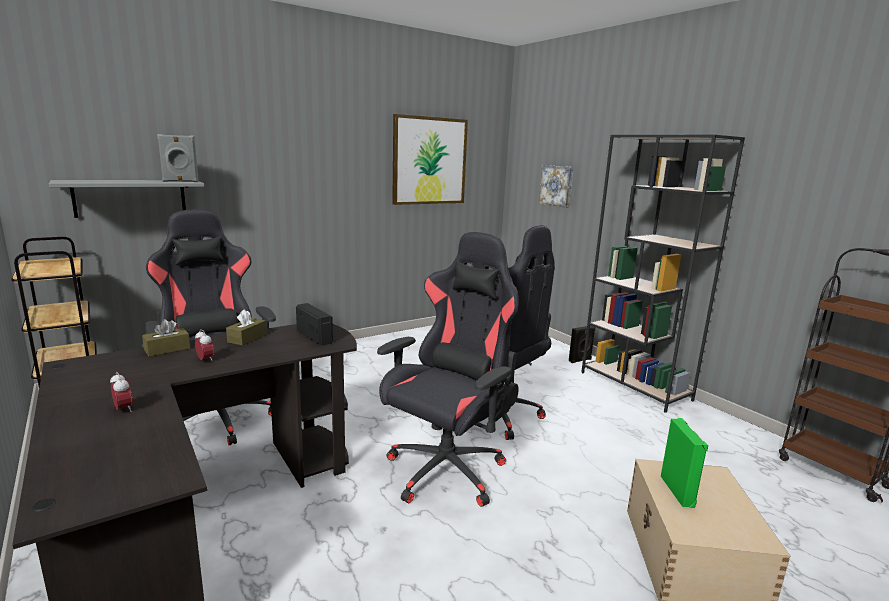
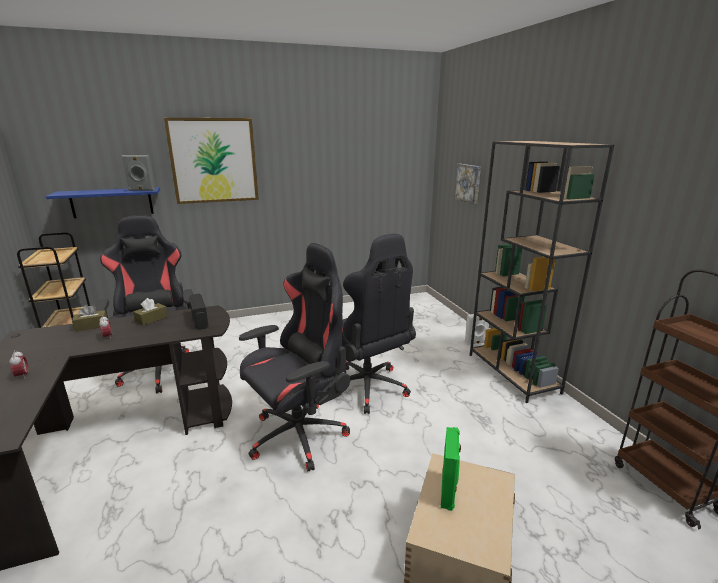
camera: 15 degrees right, 5 degrees up
(130, 198) = (112, 202): grey shelf -> blue shelf
(429, 161) = (357, 162): picture -> picture (214, 160)
(580, 360) = (476, 343): black speaker -> white speaker

